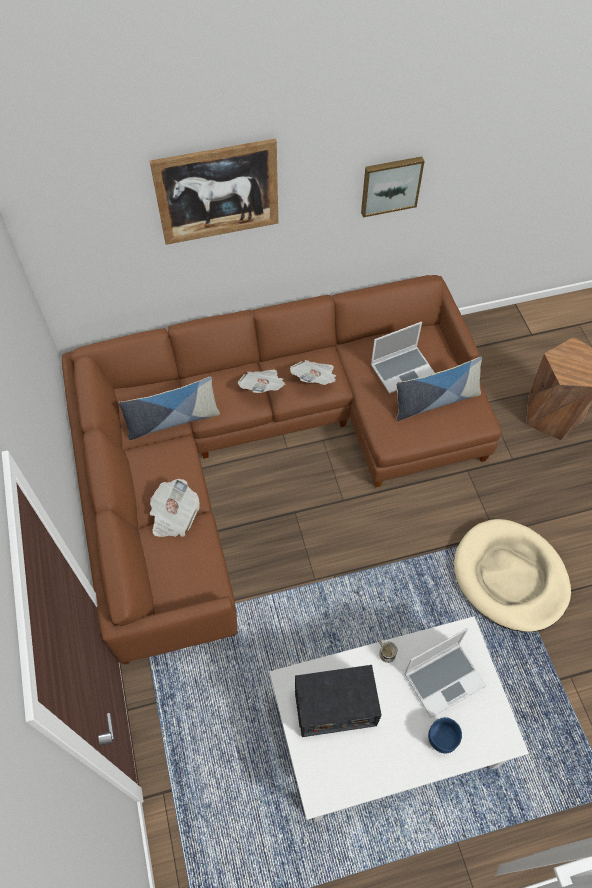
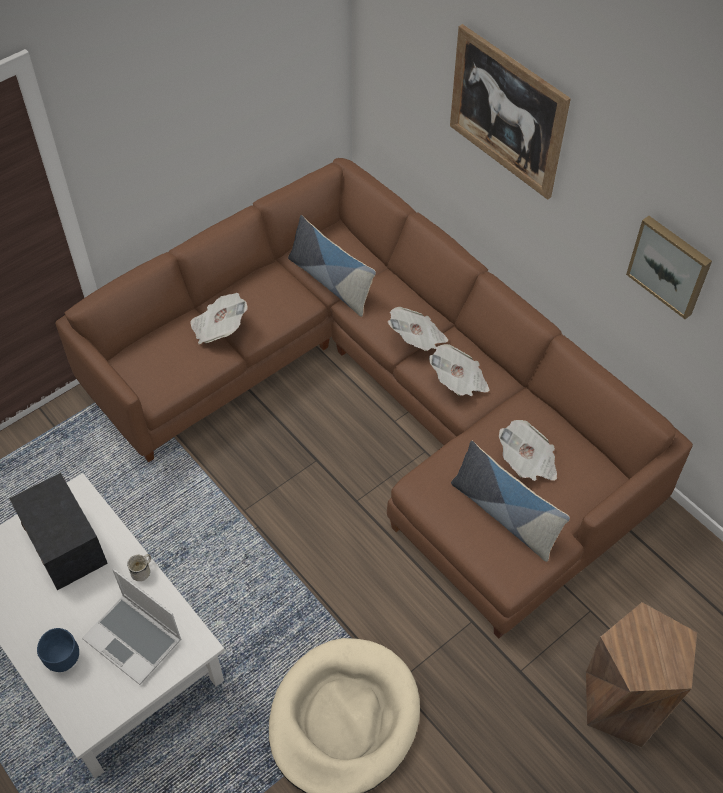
camera: 65 degrees right, 5 degrees down
(402, 369) = (527, 462): laptop -> newspaper

